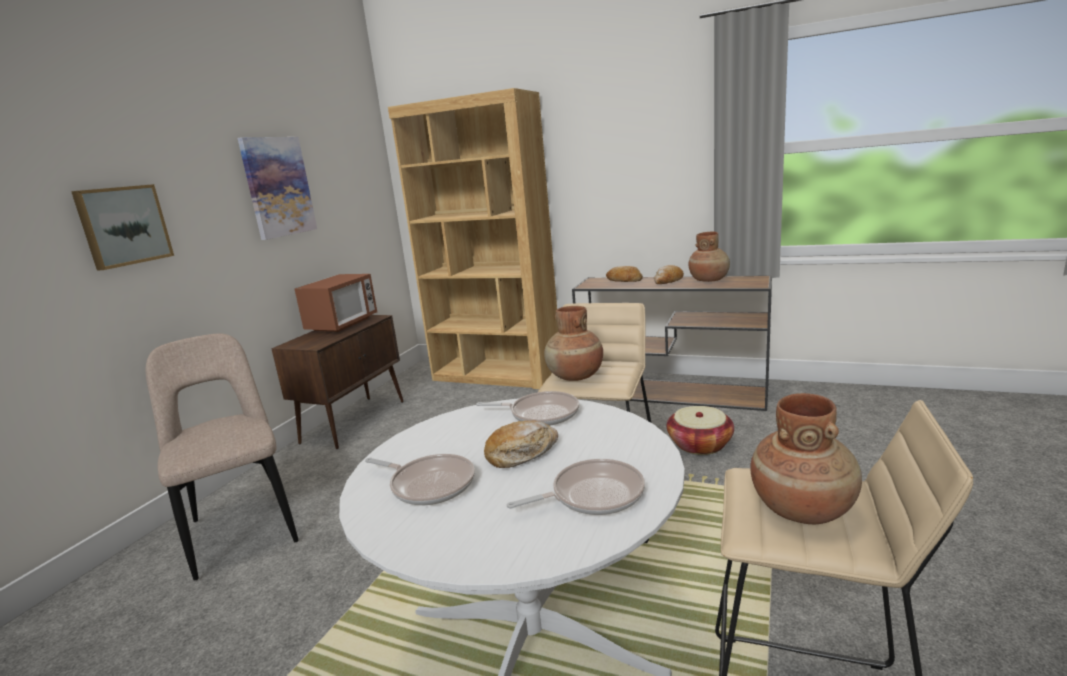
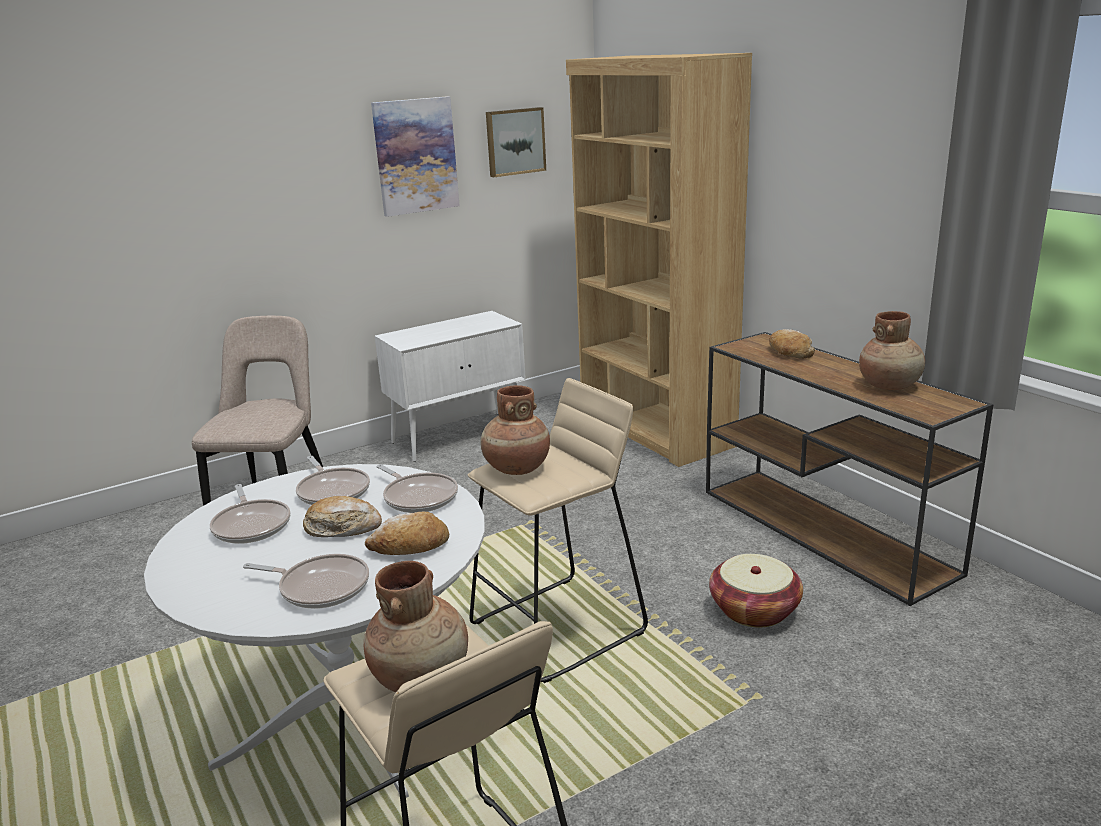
camera: 35 degrees right, 5 degrees up
(123, 226) = (233, 197): picture -> picture (514, 141)
(342, 324) = (464, 323): microwave -> none
(355, 421) = (460, 436): brown cabinet -> white cabinet
(457, 436) = (333, 491): none -> frying pan
(668, 281) = (836, 371): bread -> bread (410, 546)

